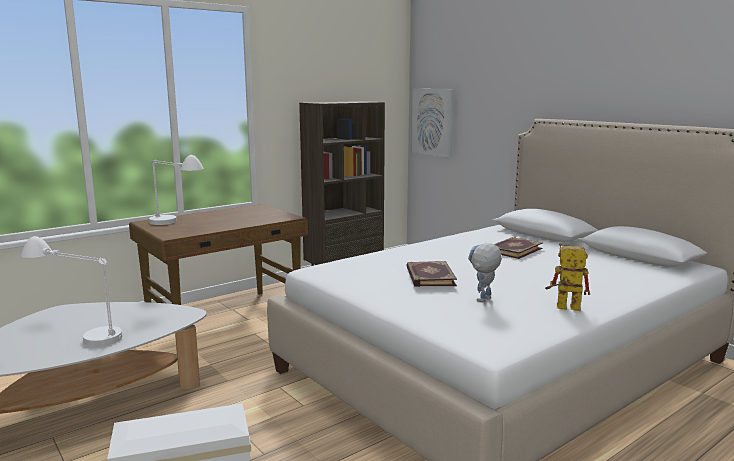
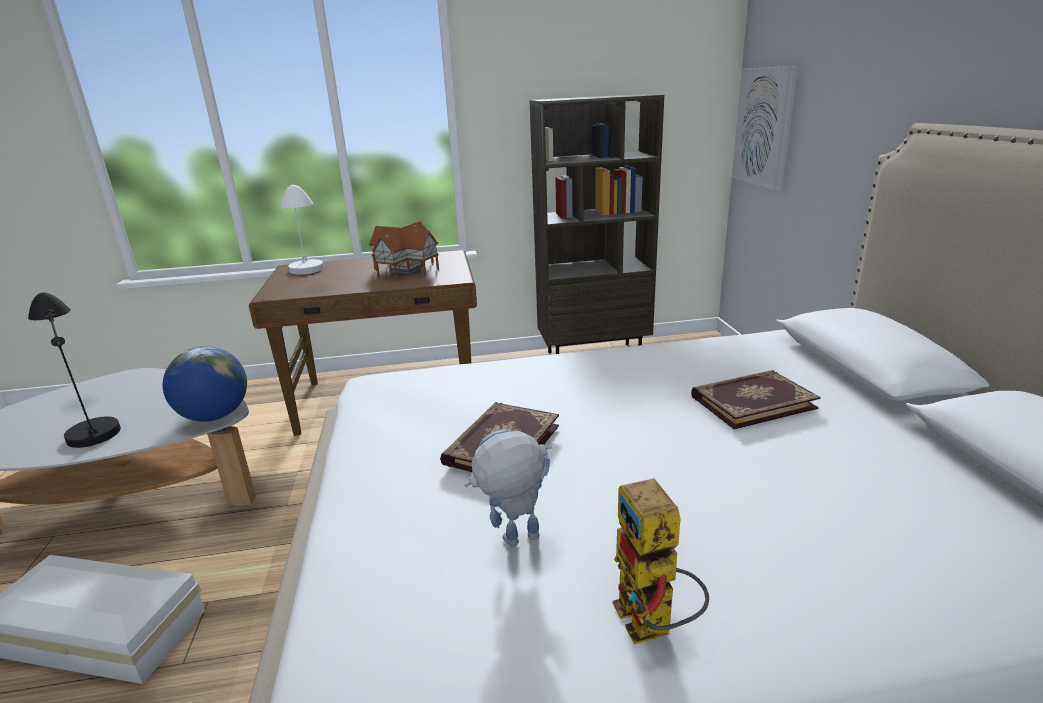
camera: 30 degrees right, 10 degrees up
(78, 334) = (88, 419): white table lamp -> black table lamp
(184, 315) = (215, 416): none -> globe
(245, 216) = (406, 270): none -> toy house
(562, 307) = (652, 627): toy robot -> toy robot turned 150 degrees counterclockwise

